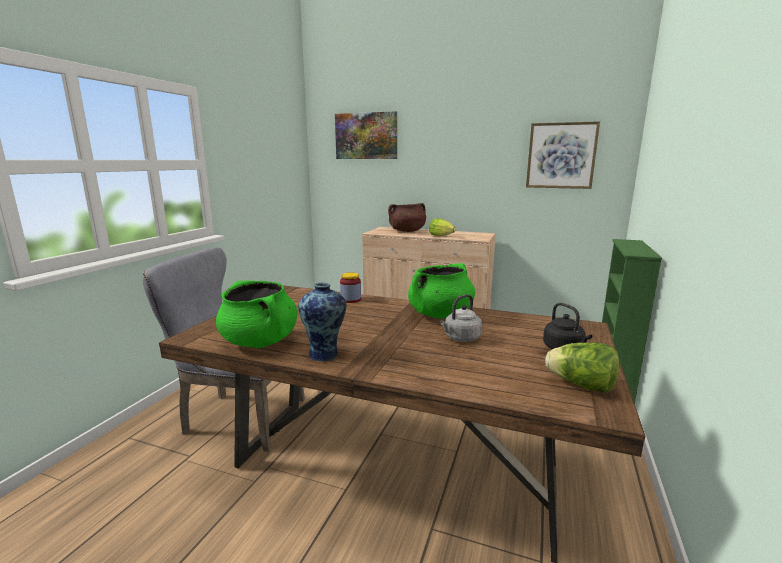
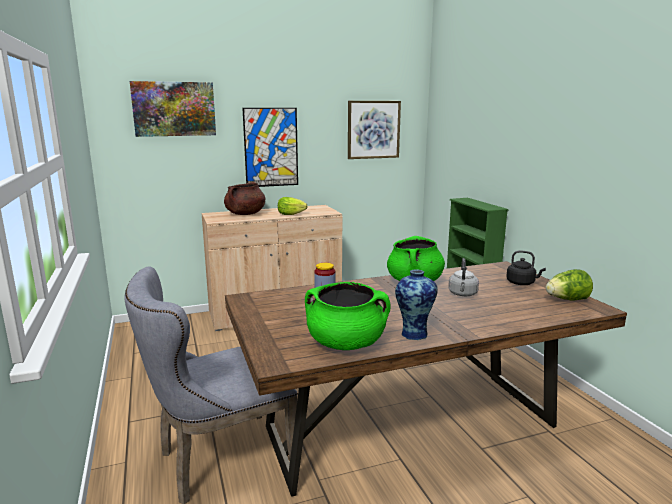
camera: 40 degrees left, 0 degrees up
(445, 172) = (271, 147): none -> picture

